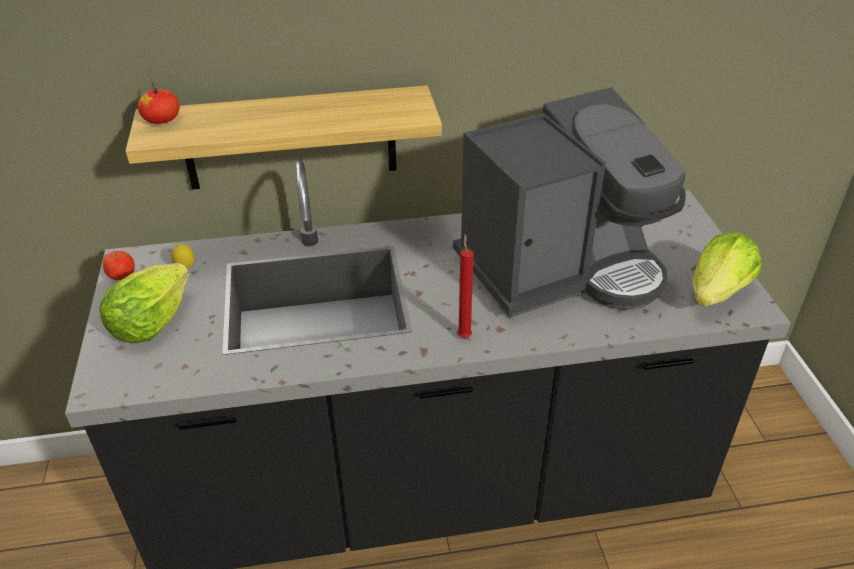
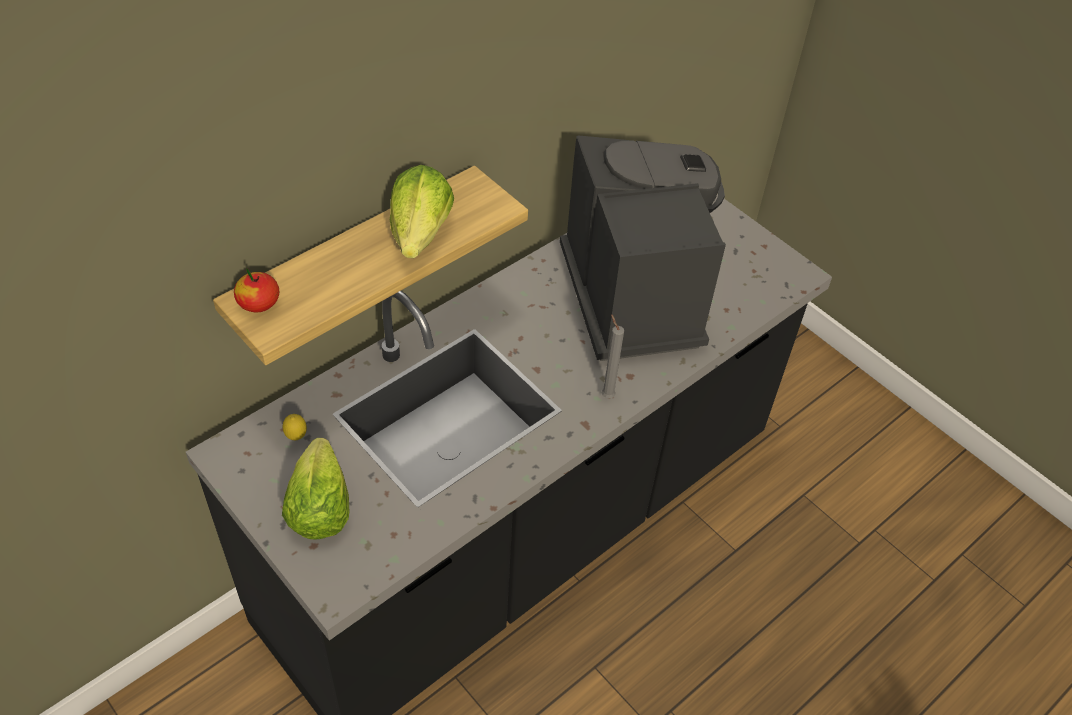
camera: 35 degrees left, 10 degrees up
(122, 277) = (239, 474): apple -> none
(464, 335) = (606, 395): red candle -> grey candle
(561, 268) = (635, 294): coffee machine -> coffee machine turned 45 degrees counterclockwise
(718, 293) = (767, 269): lettuce -> lettuce (420, 233)

